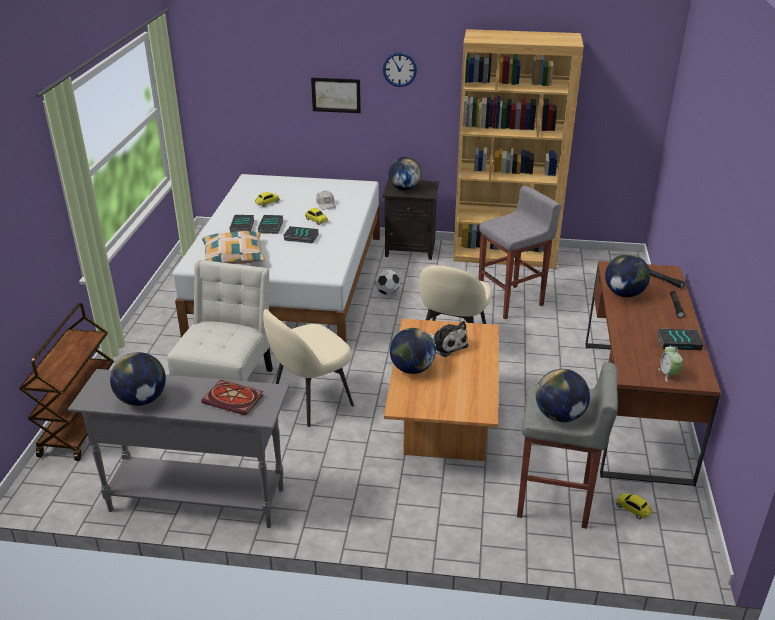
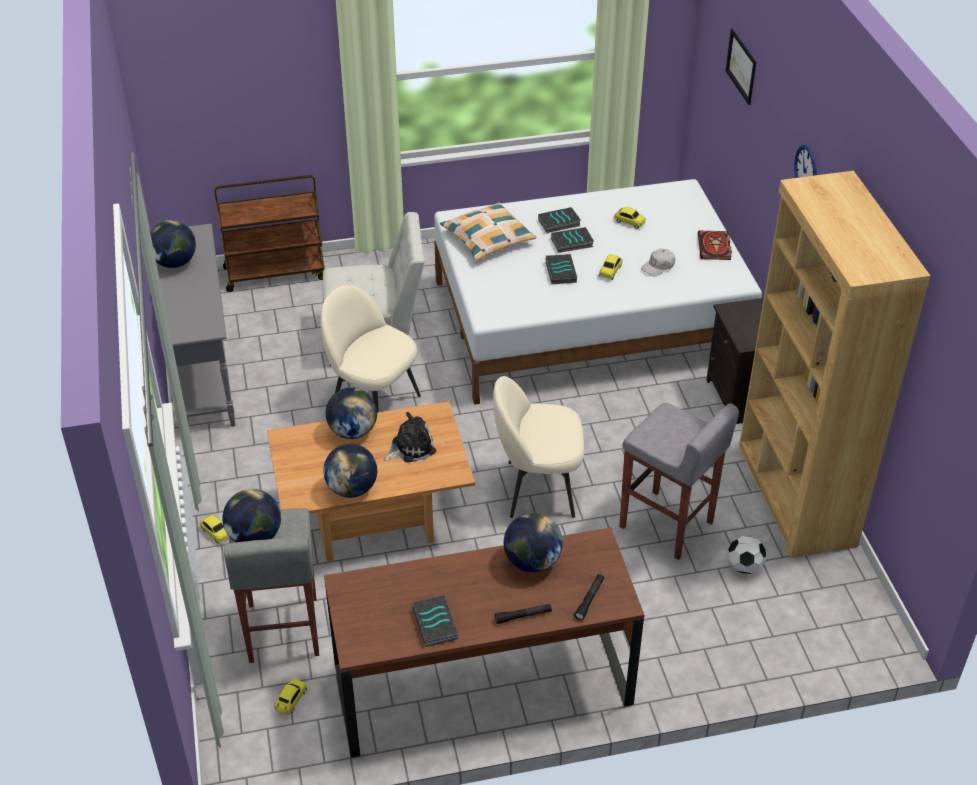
camera: 70 degrees right, 10 degrees up
(234, 399) = (192, 312): book -> book (715, 248)
(336, 95) = (766, 154): picture -> picture (741, 66)
(387, 292) = (618, 405): football -> football (744, 567)
(404, 188) = (748, 318): globe -> globe (352, 489)
(420, 525) = (215, 532): none -> toy car
(446, 345) = (410, 447): plush toy -> plush toy turned 150 degrees counterclockwise
(668, 374) = (359, 617): alarm clock -> none

